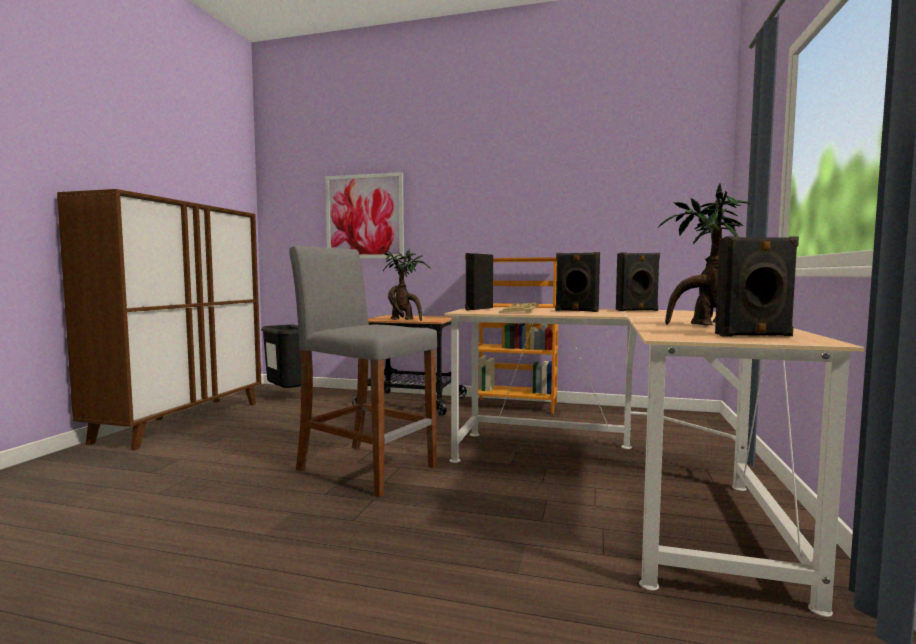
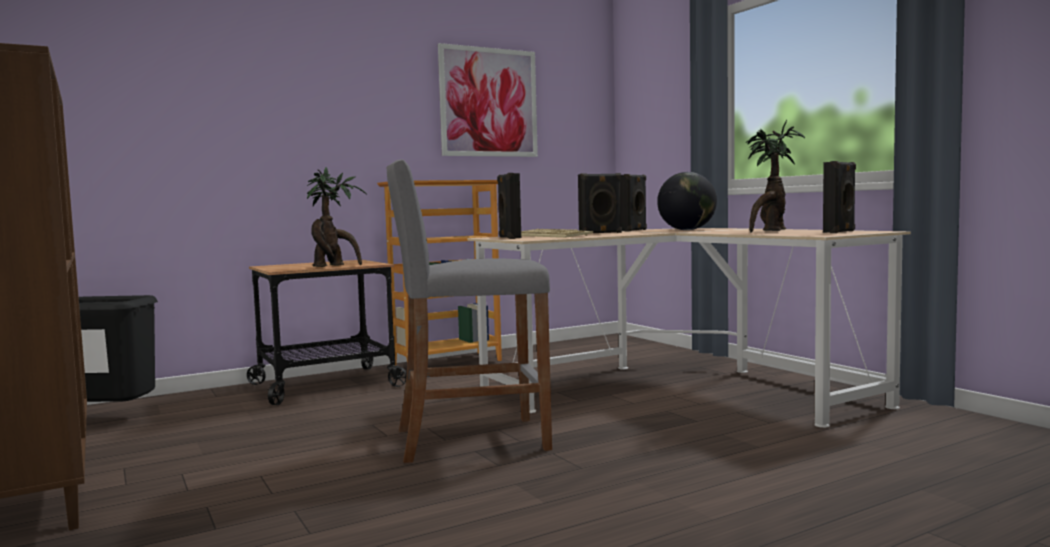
camera: 45 degrees left, 0 degrees up
(364, 216) = (197, 116): picture -> picture (488, 102)
(673, 314) = (687, 230): none -> globe

